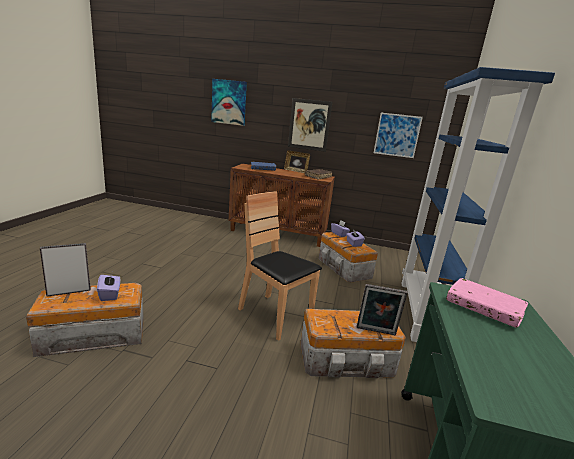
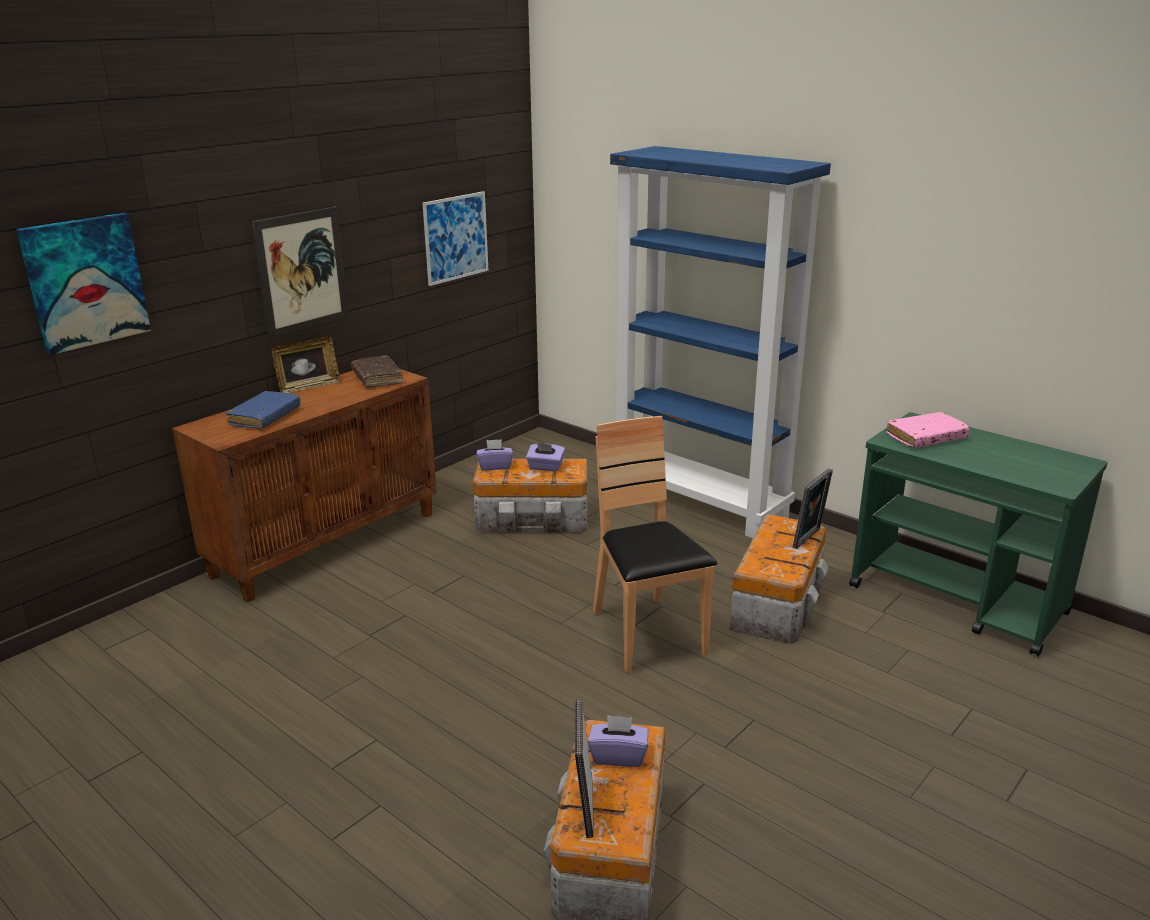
camera: 60 degrees left, 5 degrees up
(274, 316) = (647, 634): brown chair -> brown chair turned 90 degrees clockwise

